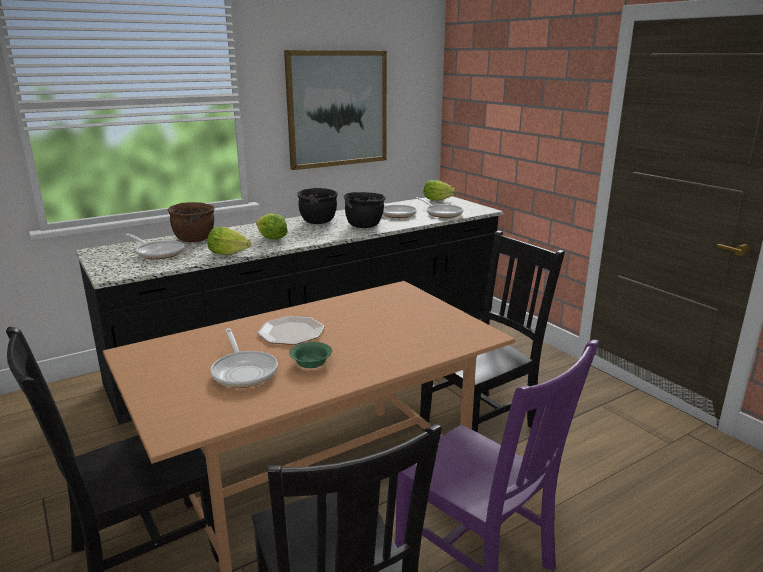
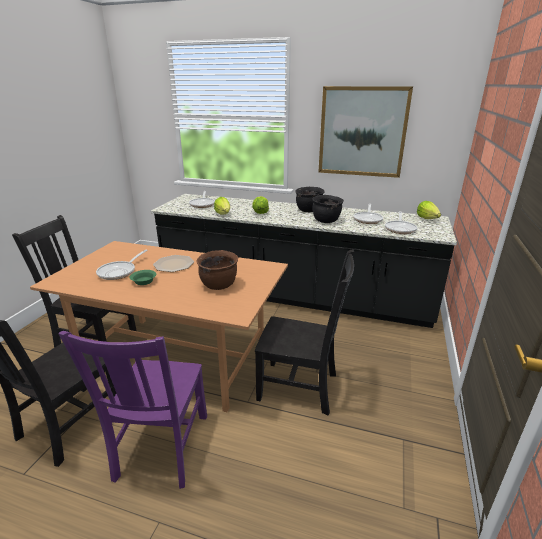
camera: 50 degrees right, 5 degrees up
(195, 239) = (231, 202): brown cooking pot -> brown cooking pot (219, 285)

